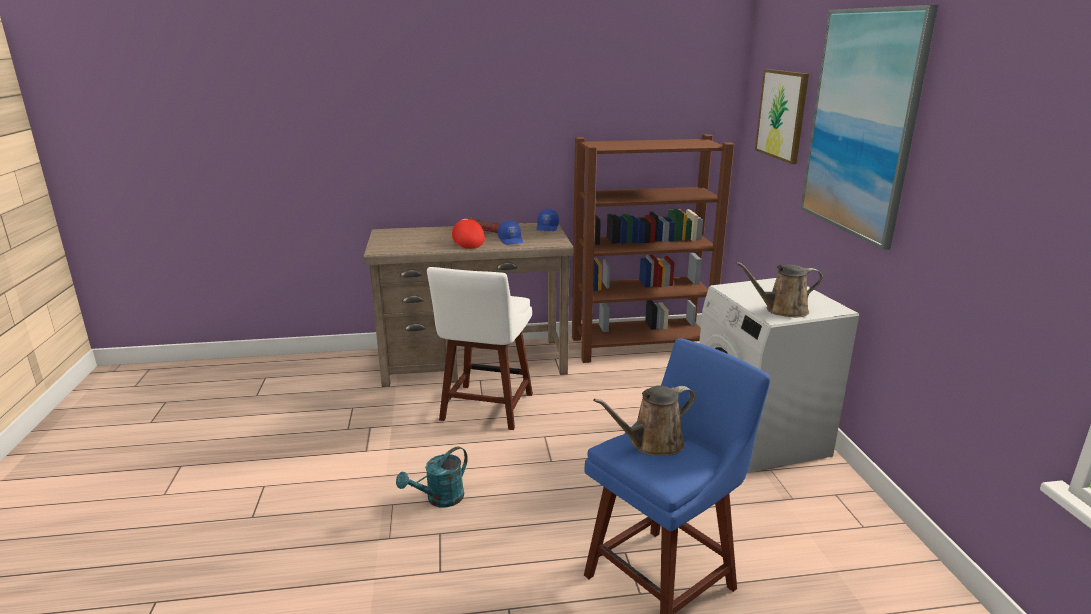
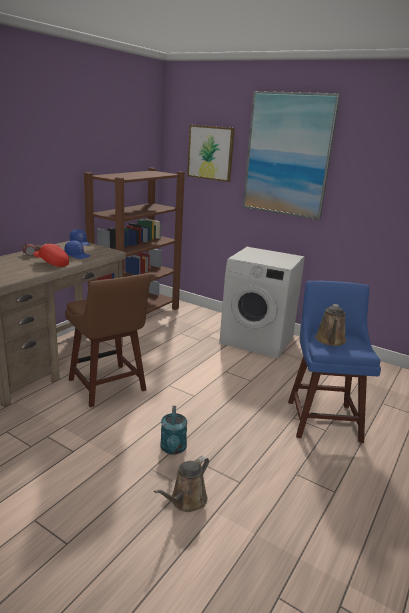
camera: 50 degrees left, 0 degrees up
(485, 409) = (108, 387): white stool -> brown stool
(782, 310) = (280, 262): brown watering can -> brown watering can (186, 501)

